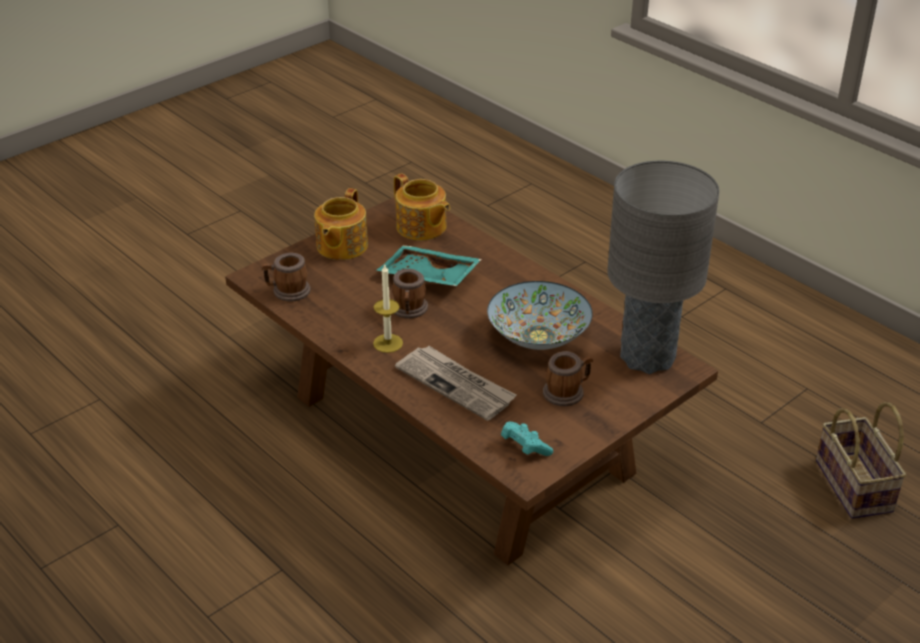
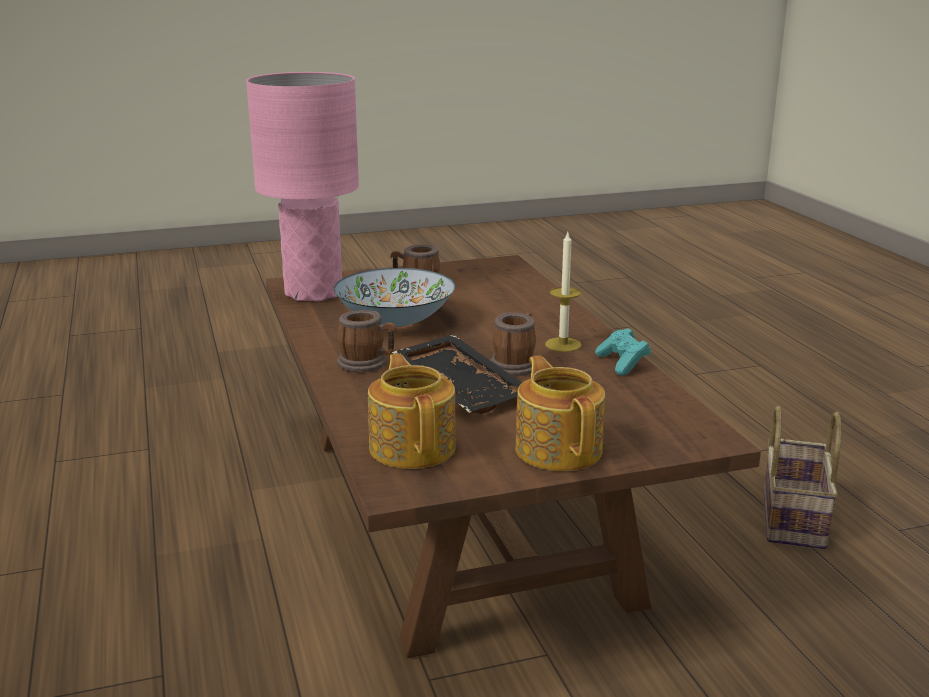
camera: 155 degrees left, 15 degrees down
(287, 291) = (667, 412): mug -> mug (367, 363)
(341, 246) = (559, 449): teapot -> teapot turned 60 degrees counterclockwise
(428, 277) = (463, 388): turquoise tray -> black tray
(456, 385) = (515, 308): newspaper -> none
(524, 448) = (492, 271): turquoise game controller -> turquoise game controller (622, 363)
(648, 357) = (312, 293): grey table lamp -> pink table lamp
(856, 487) = (154, 394): basket -> basket (791, 517)

